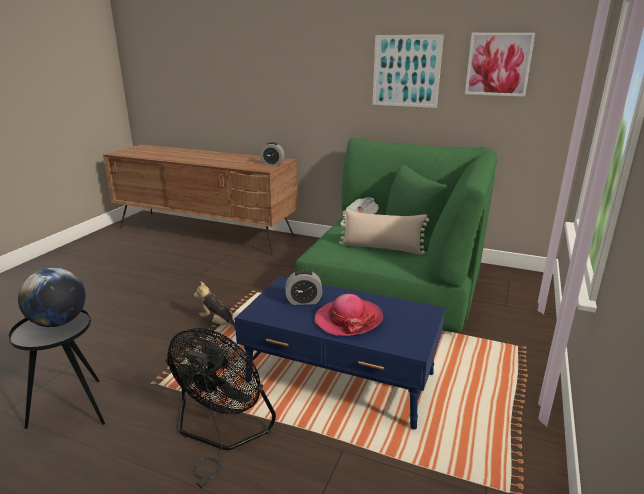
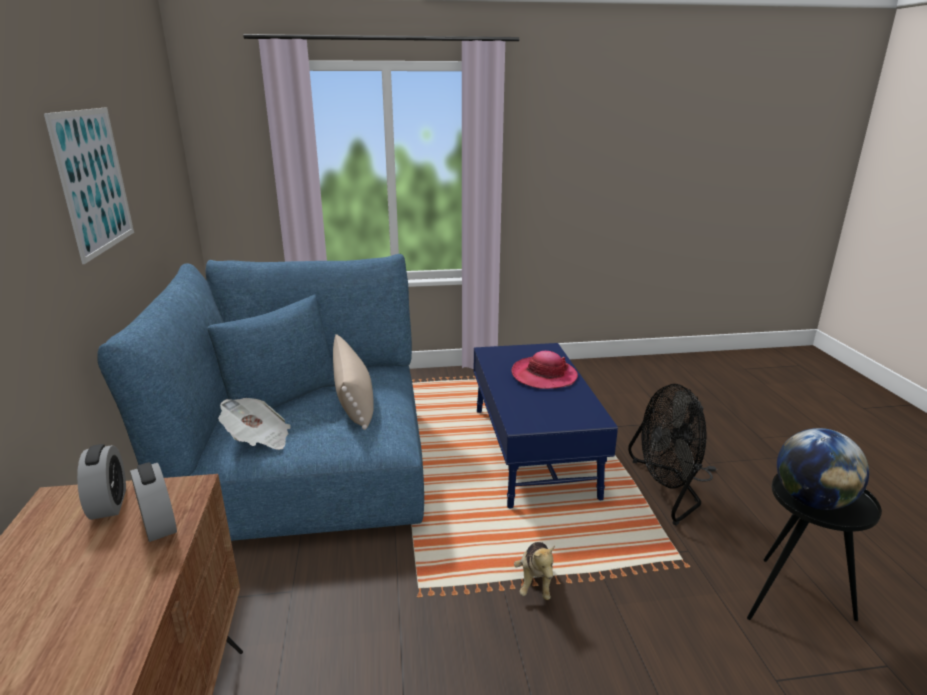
camera: 120 degrees left, 0 degrees up
(304, 301) = (542, 402): alarm clock -> alarm clock (159, 524)
(395, 283) = (304, 468): green sofa -> blue sofa
(498, 64) = (148, 148): picture -> none

